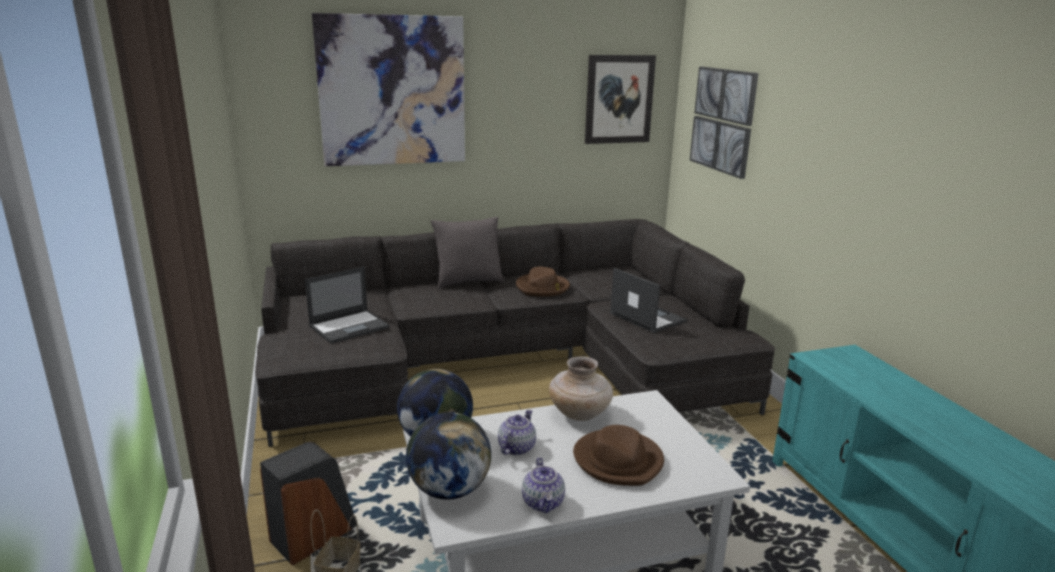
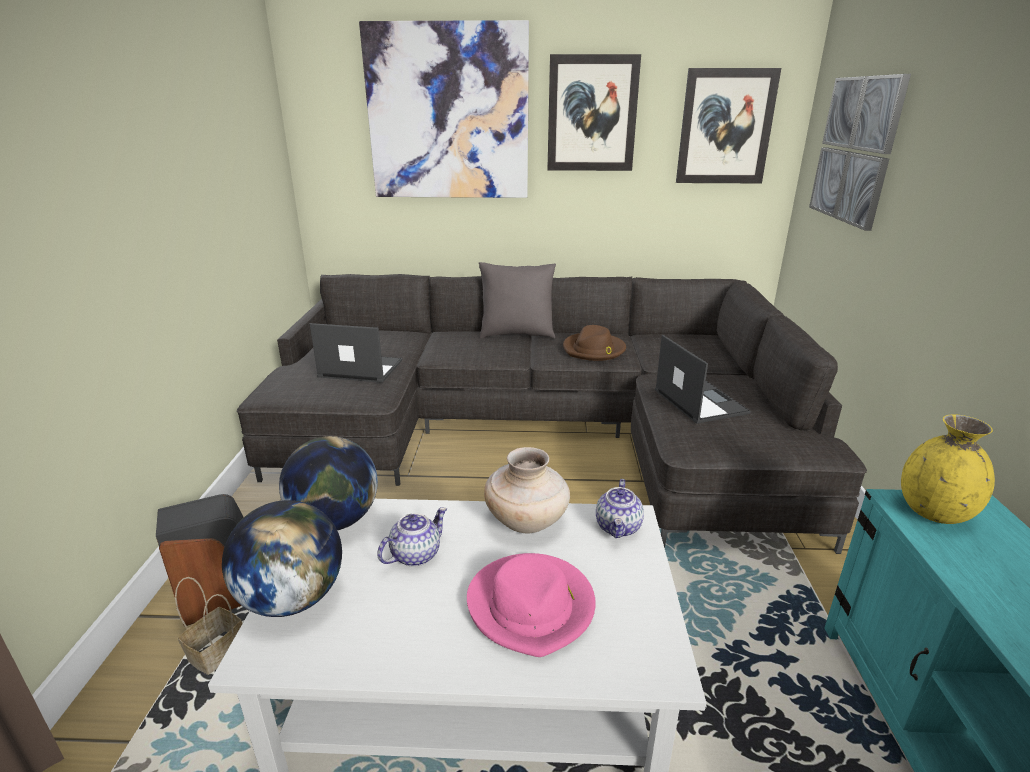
camera: 20 degrees right, 5 degrees up
(350, 326) = (359, 369): laptop -> laptop turned 150 degrees counterclockwise
(516, 90) = (592, 114): none -> picture
(543, 503) = (388, 650): teapot -> teapot (619, 527)
(618, 460) = (532, 606): brown hat -> pink hat
(832, 360) = (934, 512): none -> yellow vase

